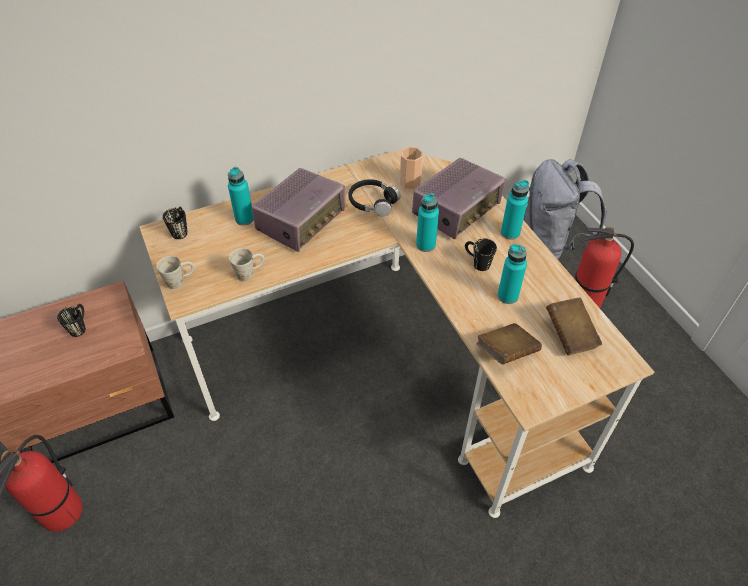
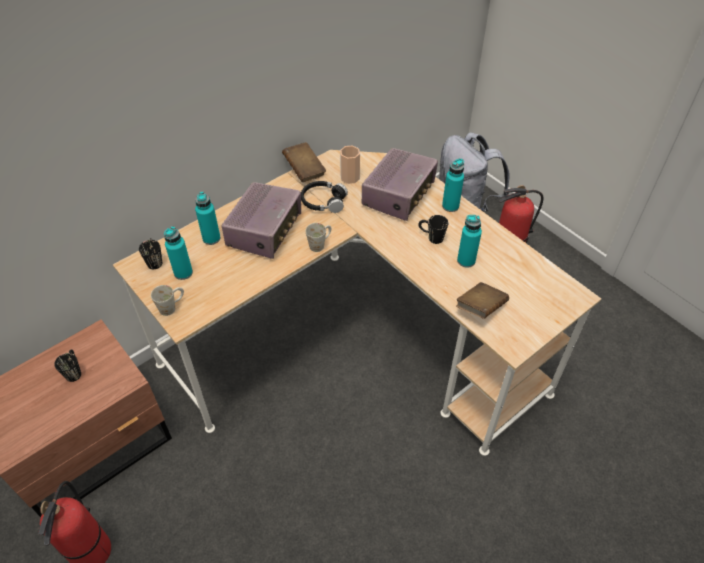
camera: 15 degrees left, 0 degrees up
(250, 273) = (234, 286): white mug -> white mug (320, 244)
(425, 245) = (382, 230): turquoise bottle -> turquoise bottle (183, 273)
(570, 335) = (527, 282): brown book -> brown book (304, 170)

